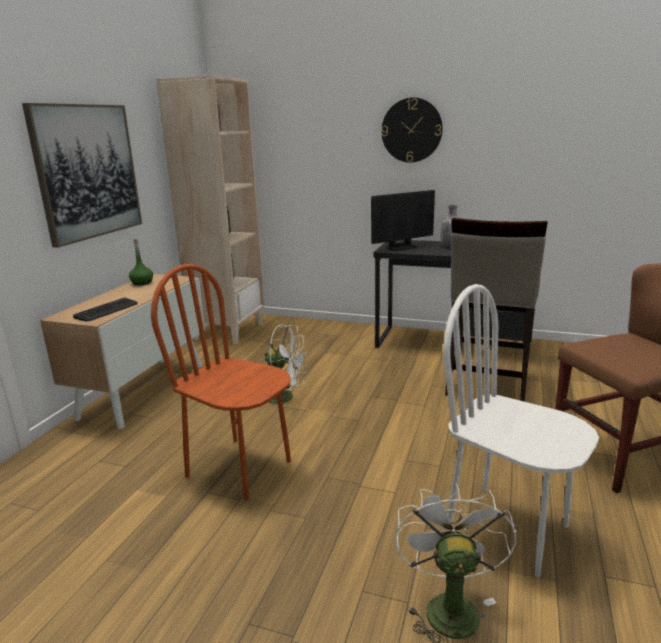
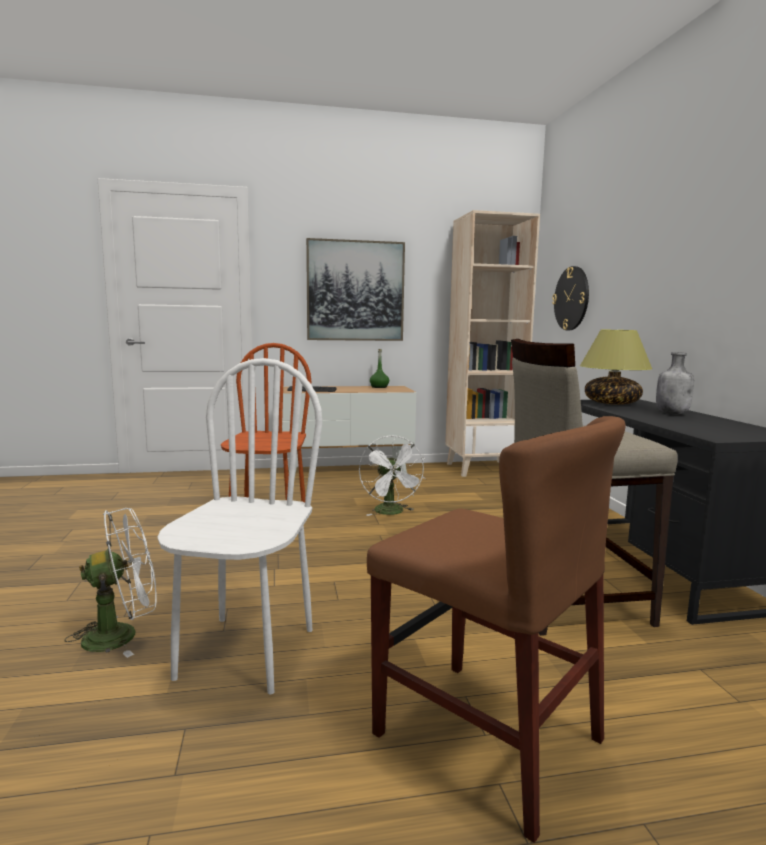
camera: 60 degrees right, 10 degrees down
(401, 247) = (612, 403): monitor -> table lamp
(411, 130) = (677, 251): wall clock -> wall clock (571, 298)

